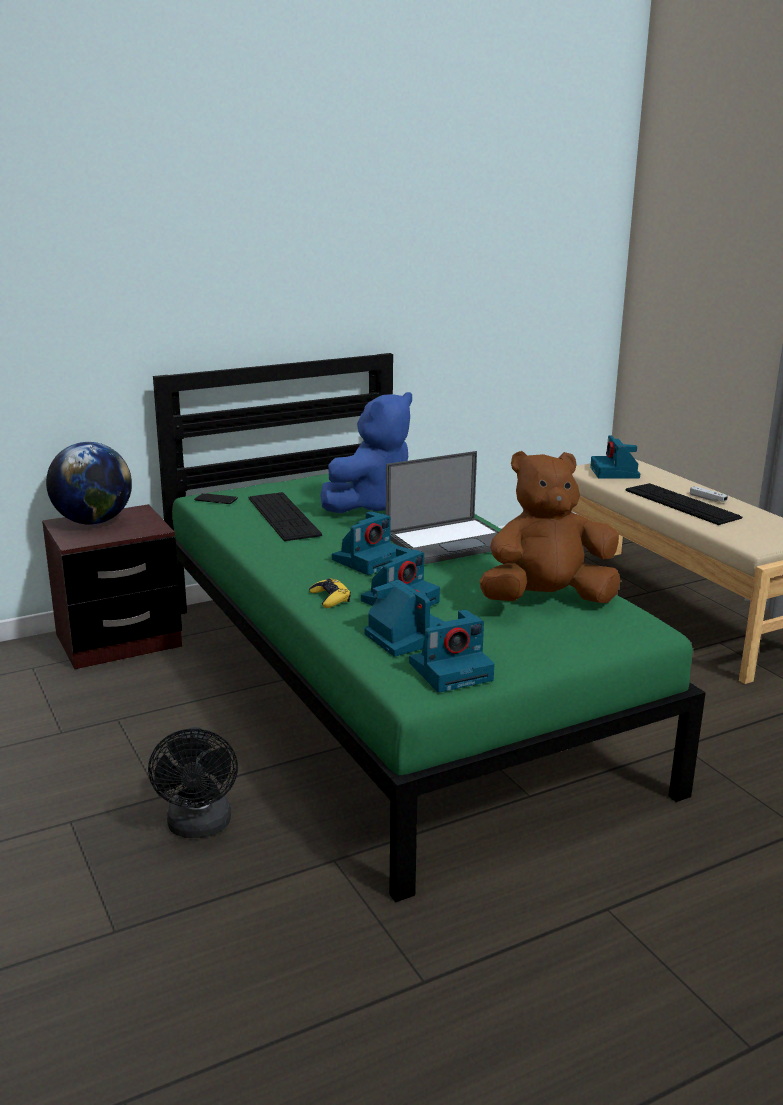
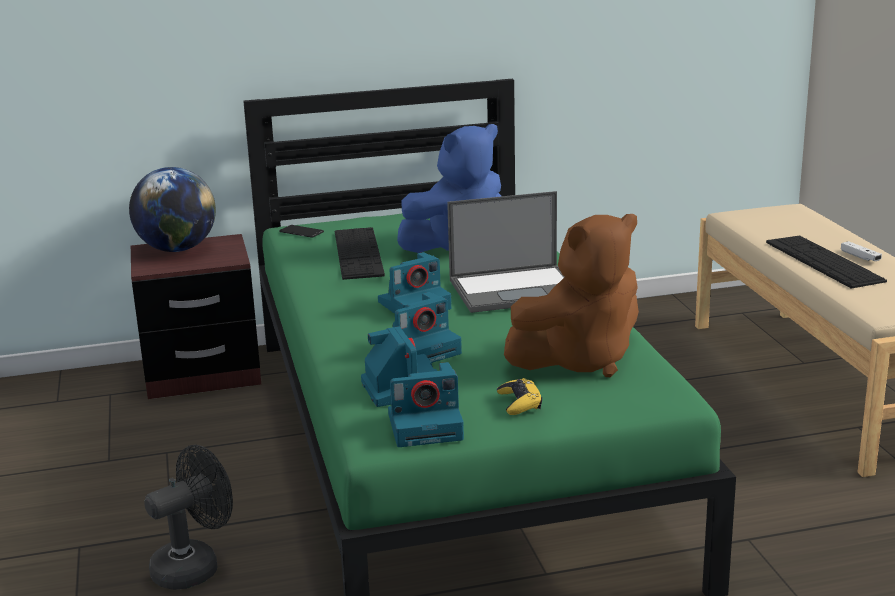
camera: 15 degrees right, 0 degrees up
(199, 827) = (194, 566): black fan -> black fan turned 135 degrees counterclockwise
(330, 598) = (351, 342): yellow game controller -> yellow game controller (519, 402)
(546, 600) = (579, 360): brown plush toy -> brown plush toy turned 150 degrees clockwise
(615, 473) = (768, 221): camera -> none

